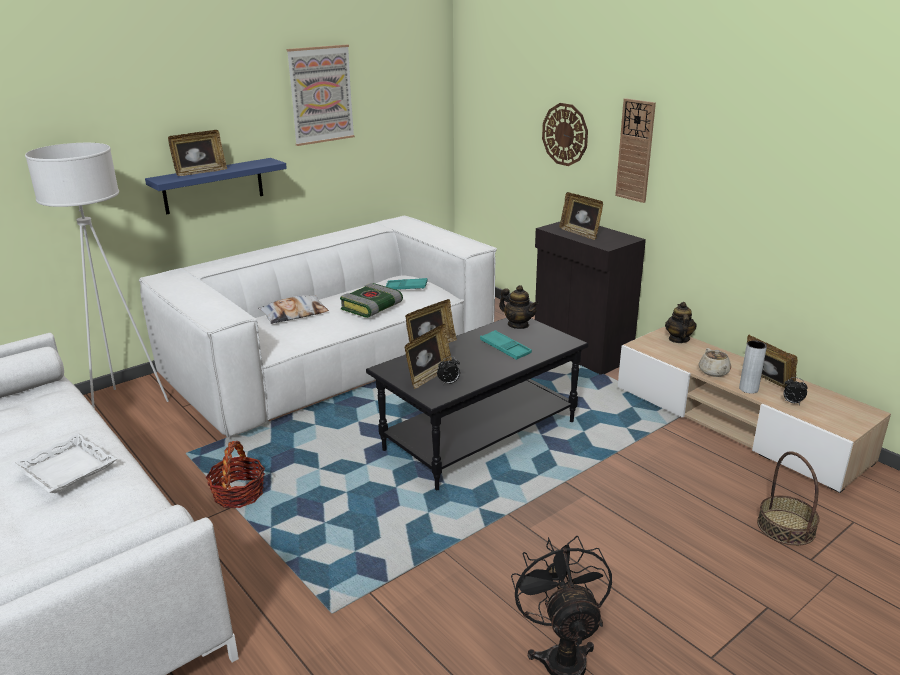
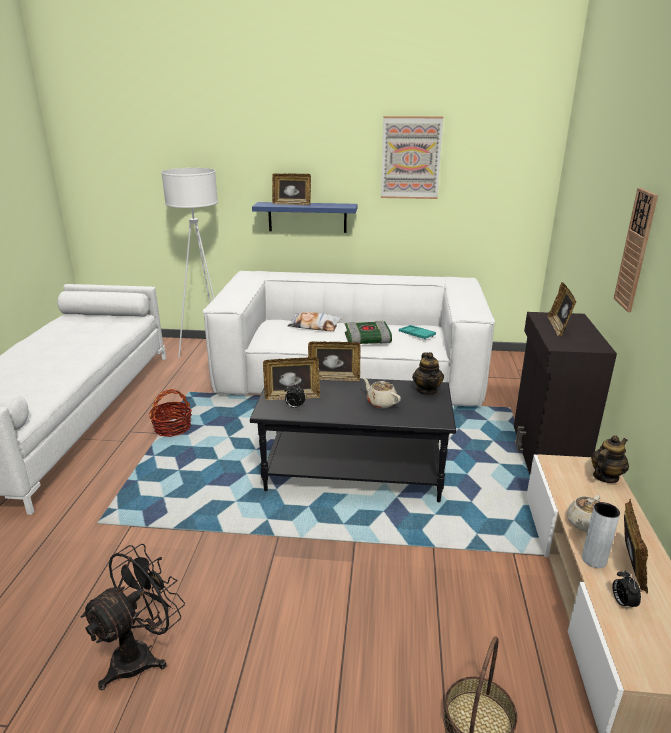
camera: 45 degrees right, 0 degrees up
(68, 469) = (56, 360): white tray -> none
(505, 348) = (381, 403): turquoise tray -> beige teapot
(565, 134) = (602, 224): wall clock -> none

